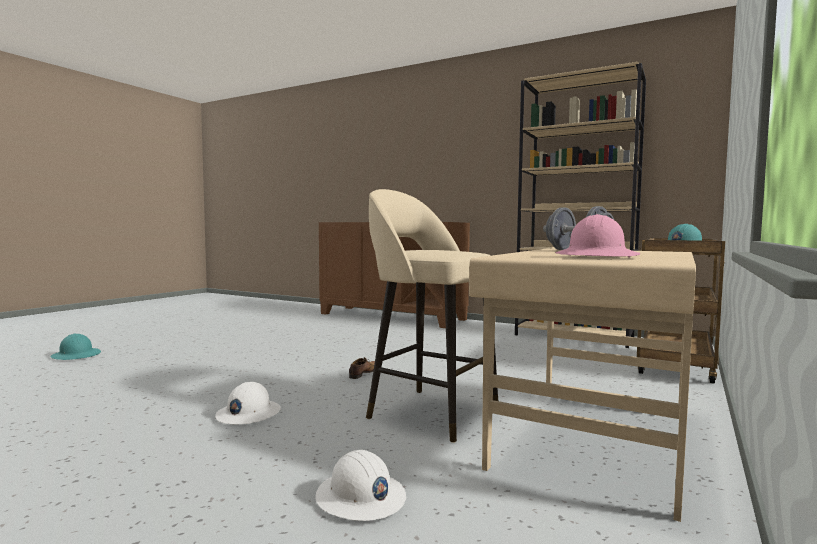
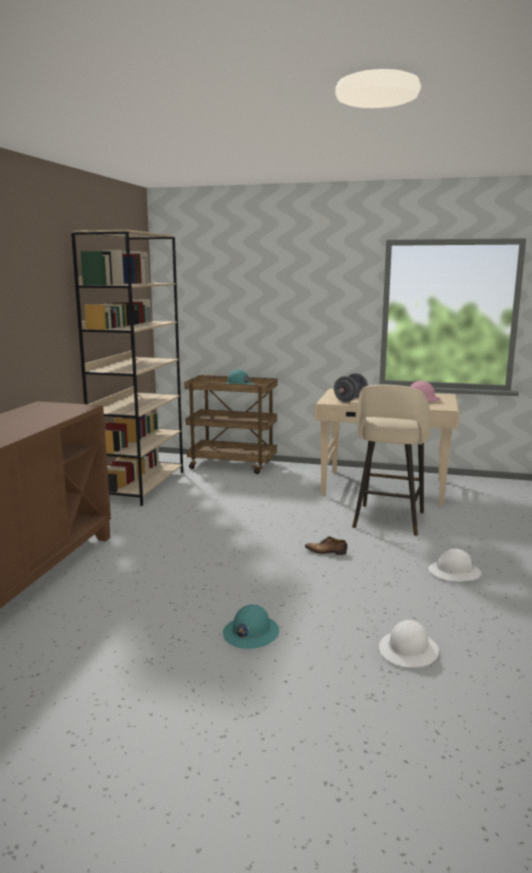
camera: 105 degrees left, 10 degrees up
(76, 355) = (423, 804): turquoise hard hat -> turquoise hard hat (250, 633)
(360, 498) = (497, 524): white hard hat -> white hard hat (408, 650)

